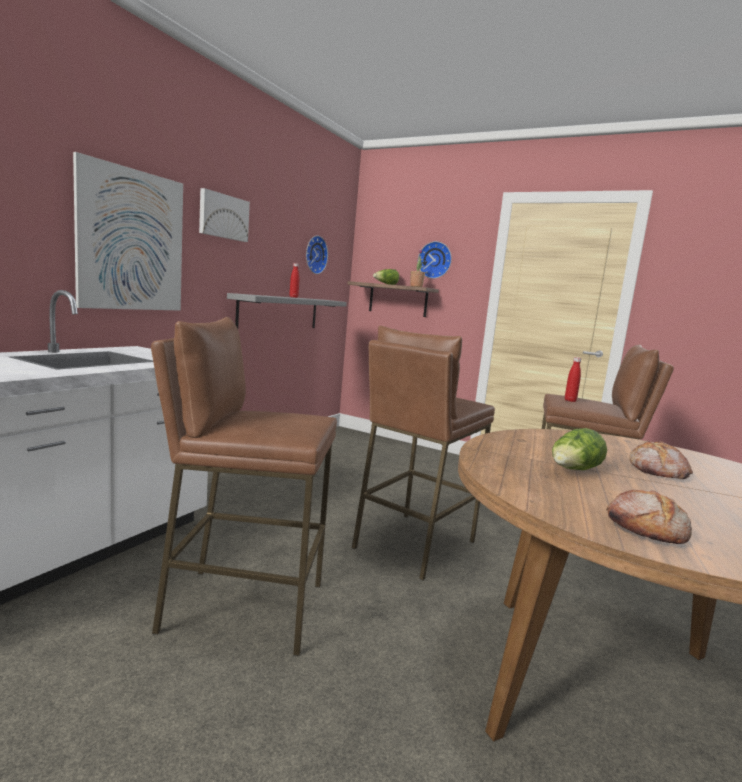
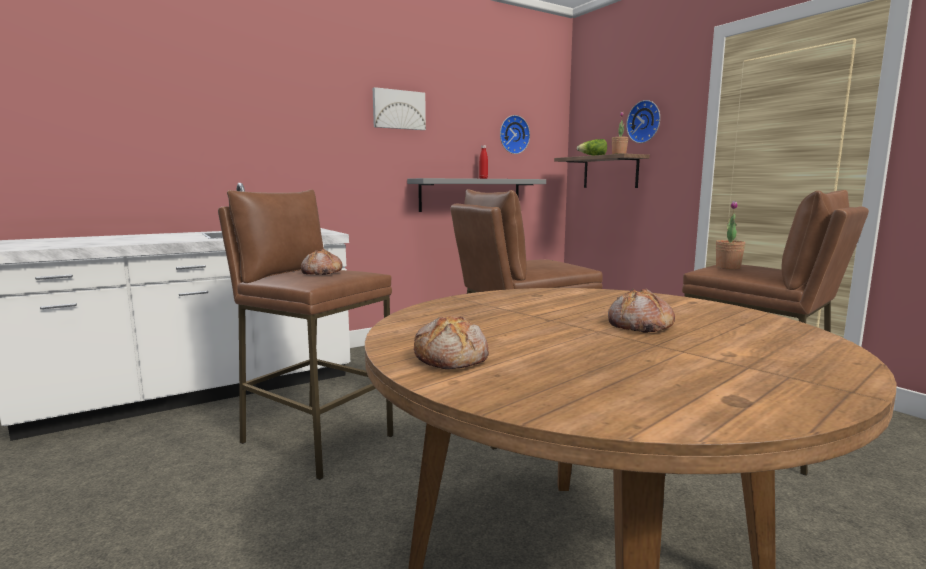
camera: 30 degrees right, 0 degrees up
(132, 241) = (309, 140): picture -> none
(272, 419) = (321, 272): none -> bread
(570, 400) = (728, 268): red bottle -> potted plant
(573, 471) = (518, 318): lettuce -> none

